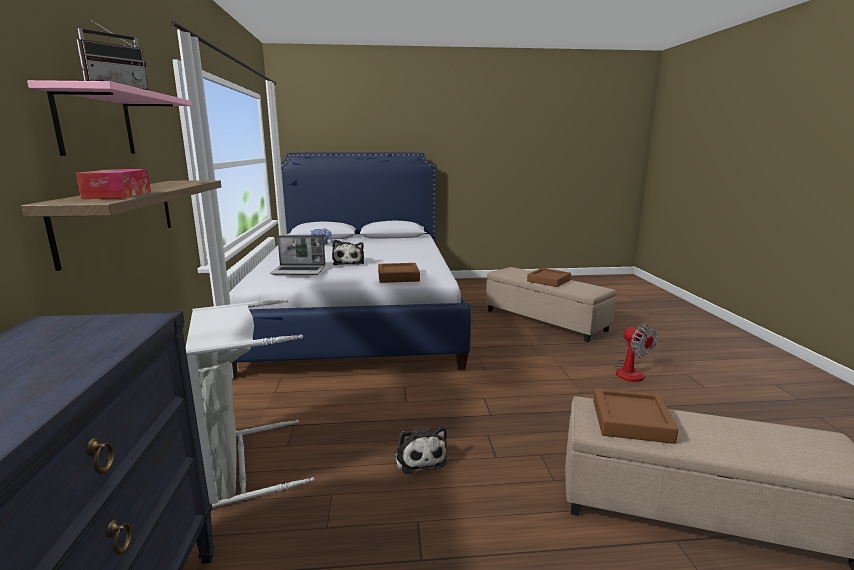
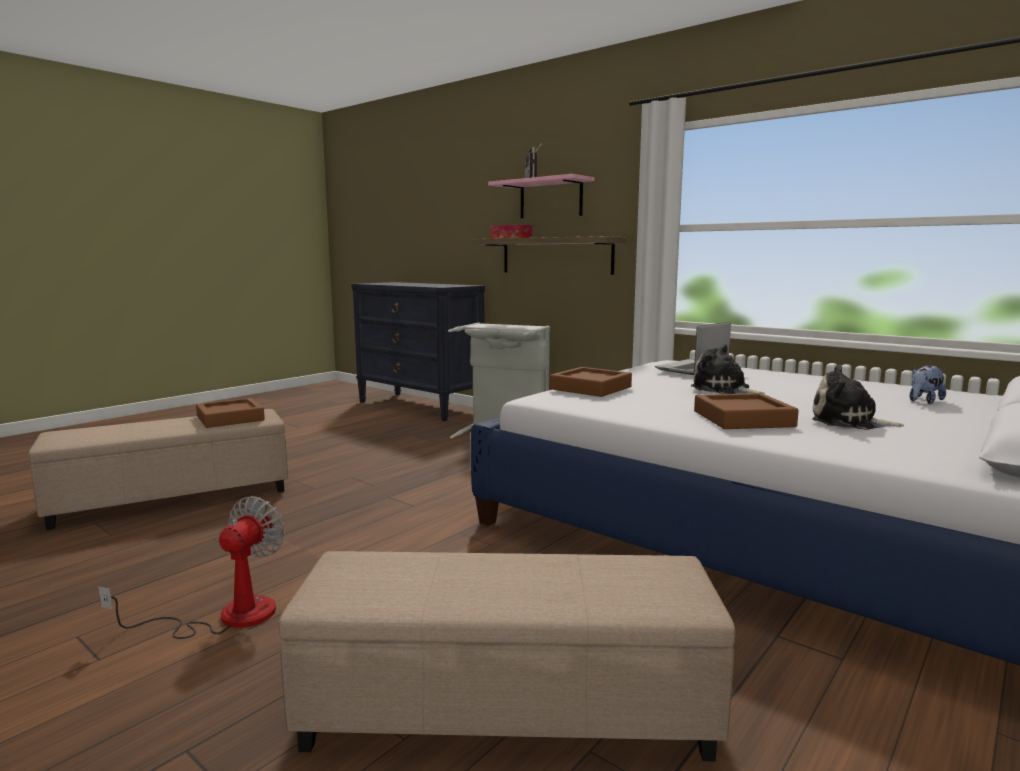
camera: 135 degrees right, 5 degrees down
(419, 457) = (407, 462): plush toy -> plush toy (848, 422)
(548, 280) = (497, 574): brown tray -> brown tray (743, 419)
(630, 371) = (226, 617): fan -> fan turned 90 degrees clockwise

